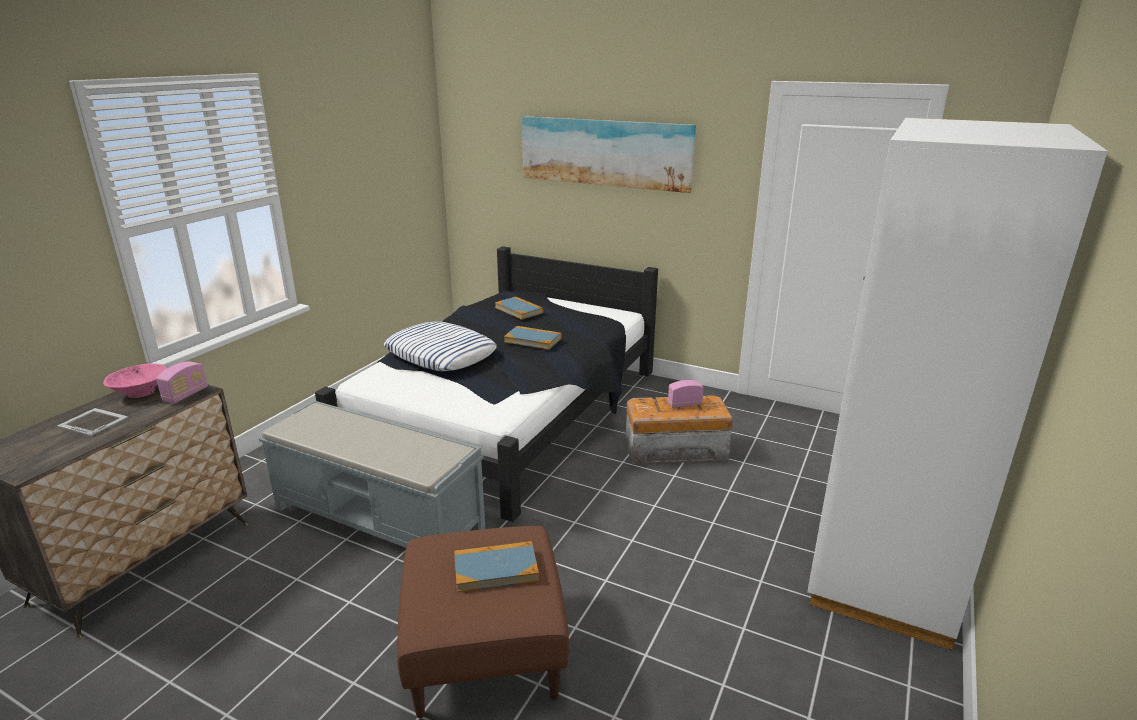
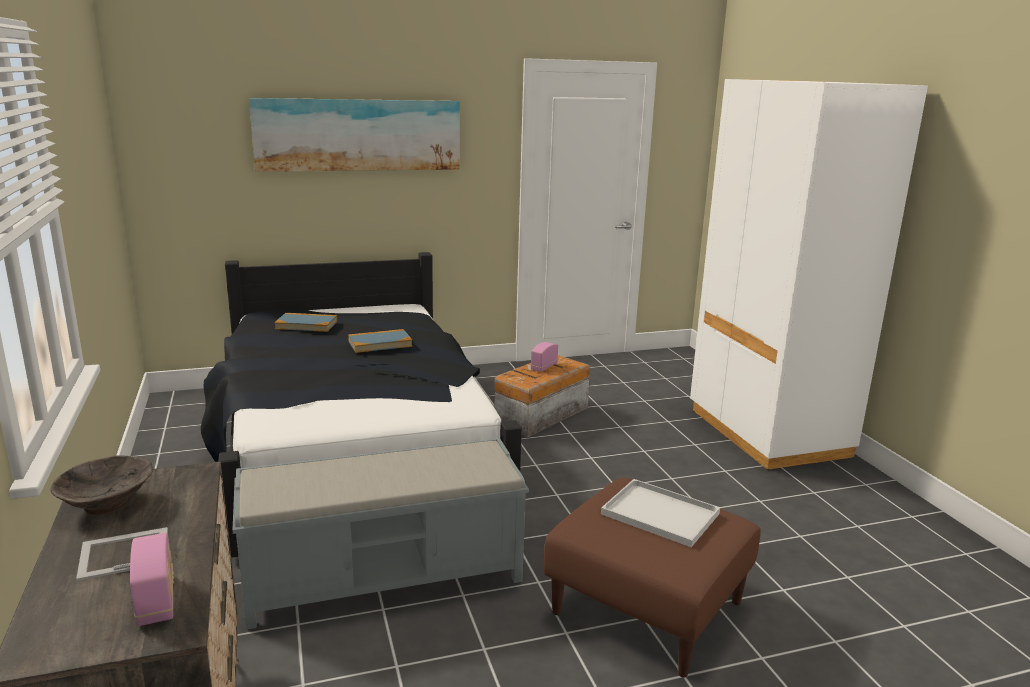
camera: 45 degrees left, 5 degrees down
(142, 392) = (107, 504): pink bowl -> brown bowl
(186, 395) = (187, 482): radio -> radio (156, 600)
(441, 354) = (308, 381): pillow -> none
(496, 569) = (657, 513): book -> white tray

